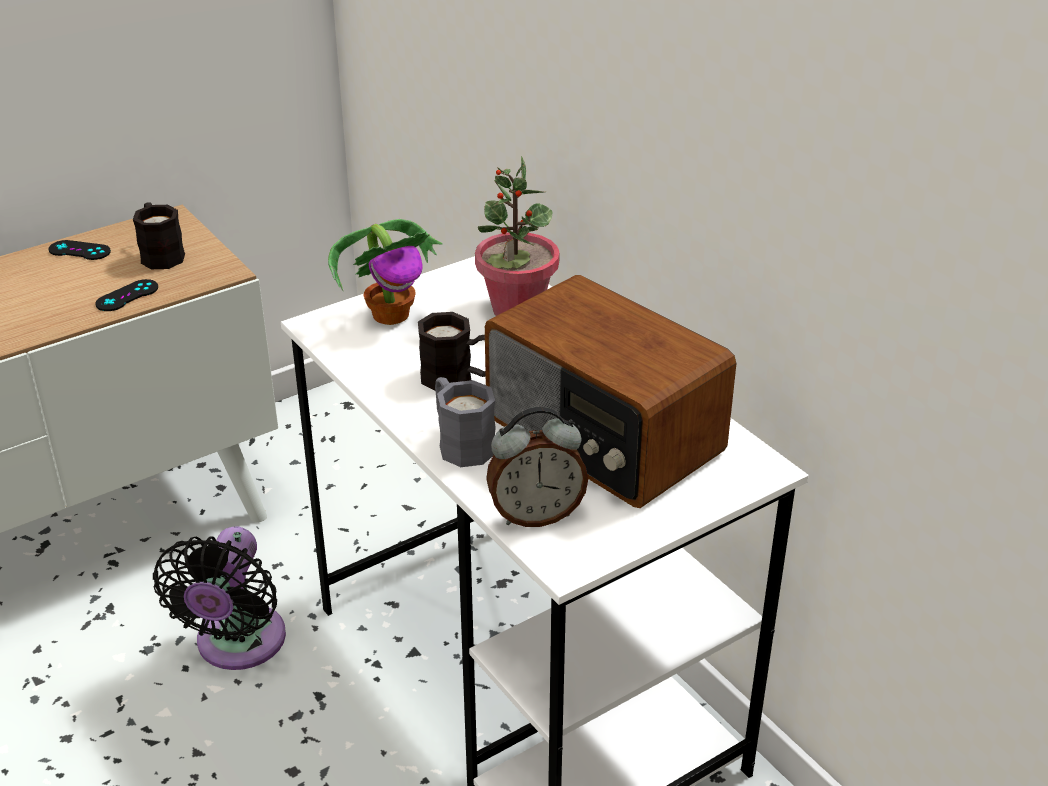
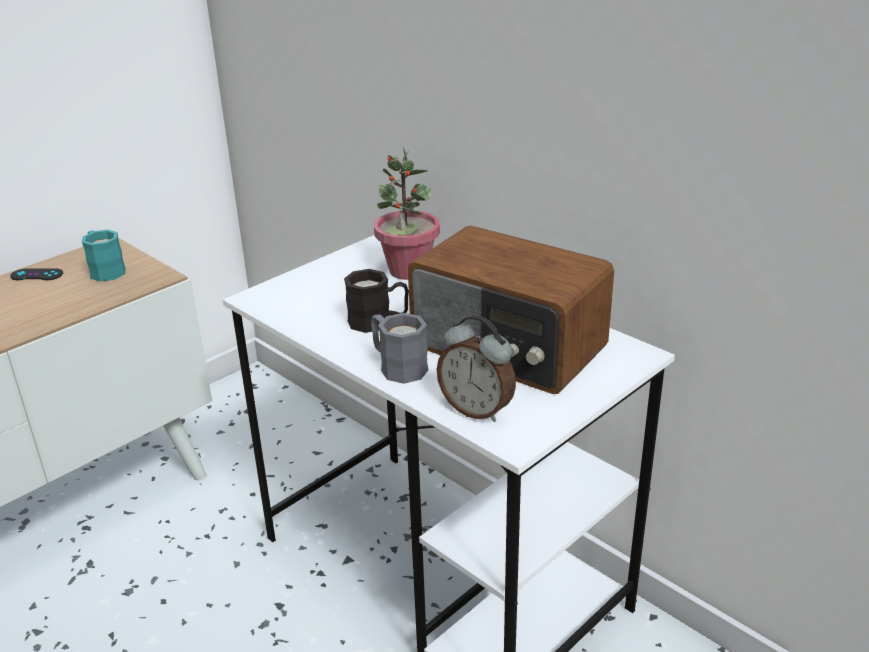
camera: 10 degrees left, 5 degrees down
(127, 296) = (84, 302): black game controller -> none
(160, 254) = (105, 270): black mug -> turquoise mug
(237, 645) = (203, 576): black fan -> none
(391, 314) = (311, 284): potted plant -> none
(536, 515) = (477, 410): alarm clock -> alarm clock turned 60 degrees clockwise

